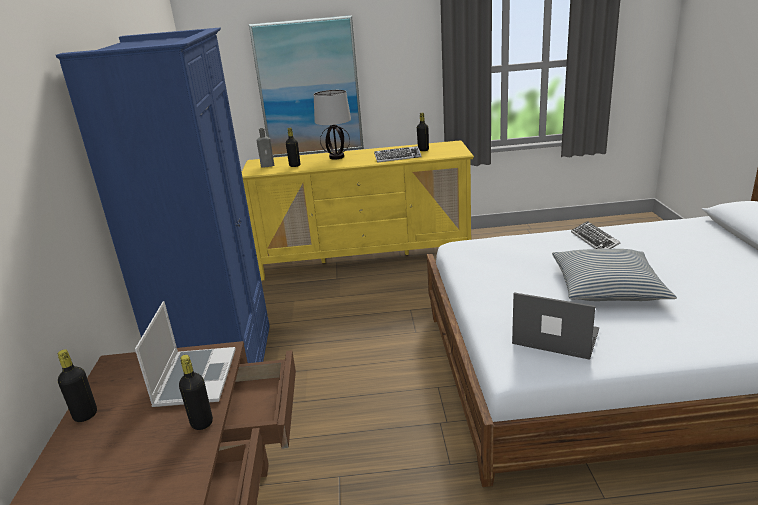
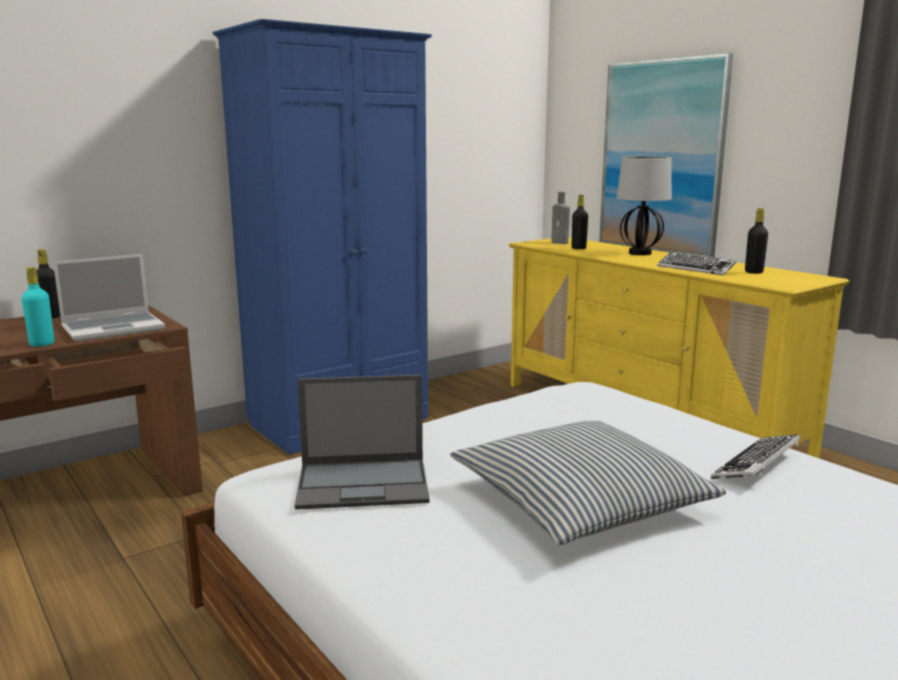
camera: 55 degrees right, 10 degrees down
(202, 423) = (42, 344): black bottle -> turquoise bottle
(554, 336) = (364, 483): laptop -> laptop turned 90 degrees clockwise

